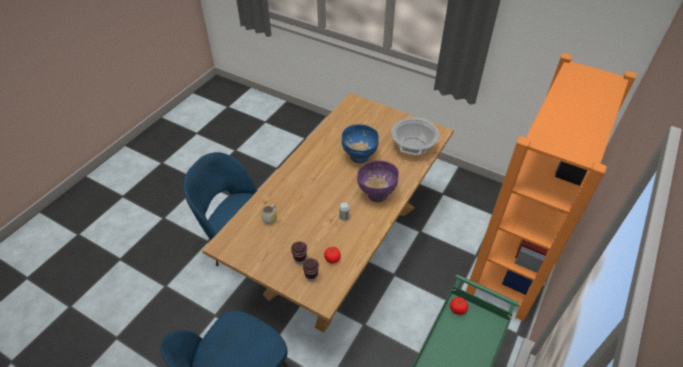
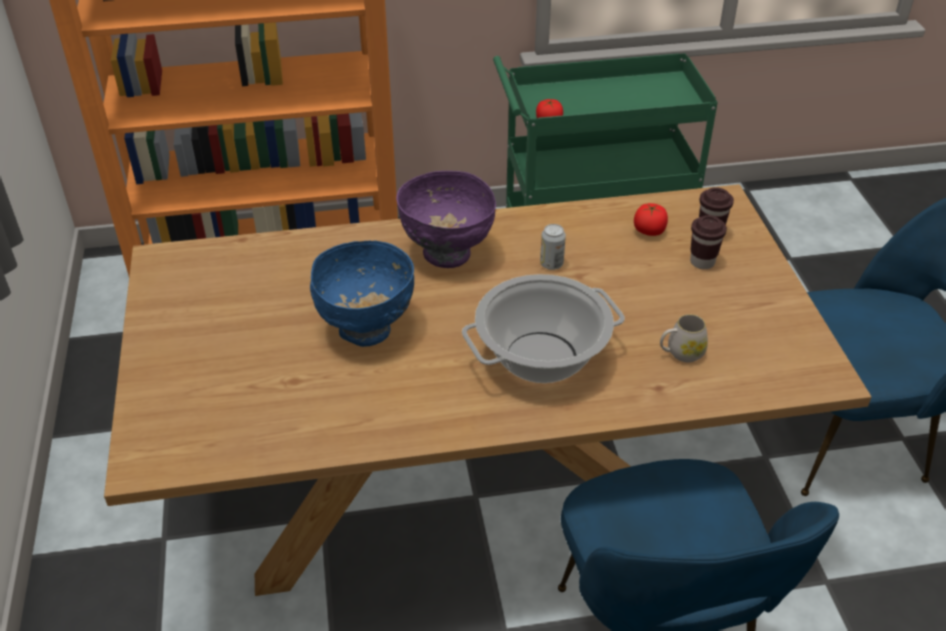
camera: 130 degrees left, 5 degrees down
(413, 147) = (251, 272): cooking pot -> cooking pot (542, 357)

